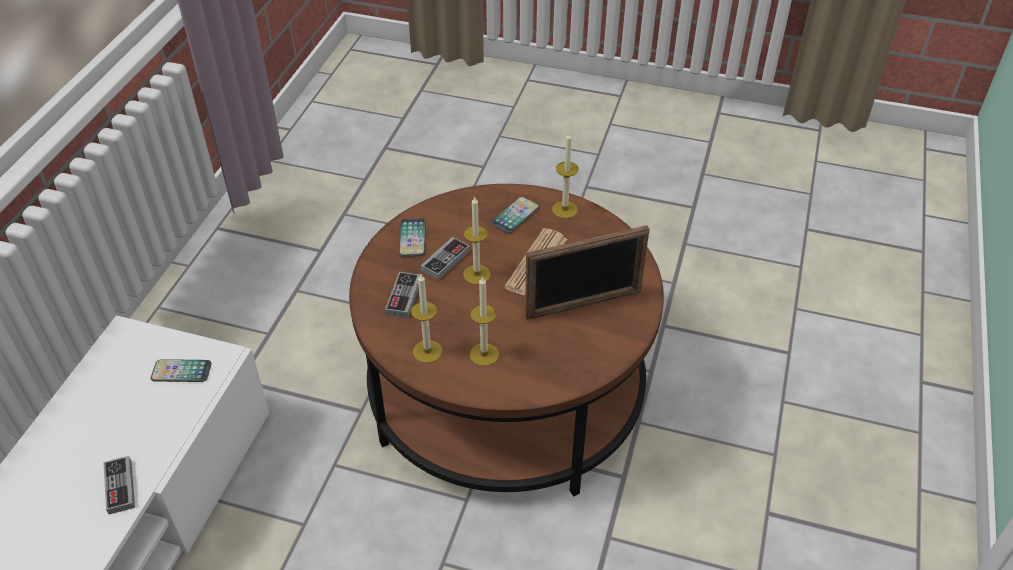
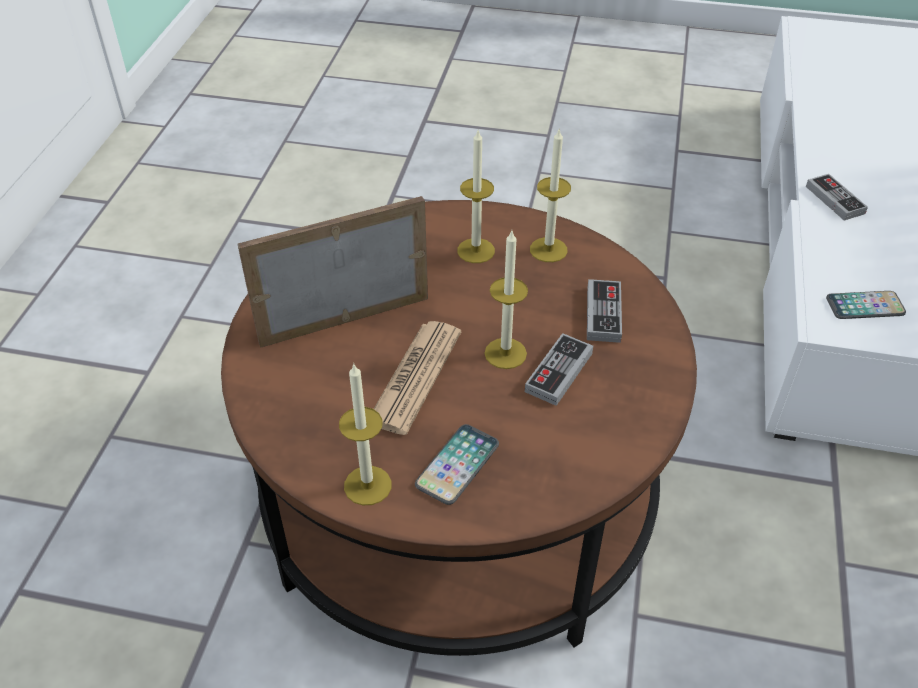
camera: 175 degrees right, 0 degrees up
(412, 238) = (624, 408): phone -> none

